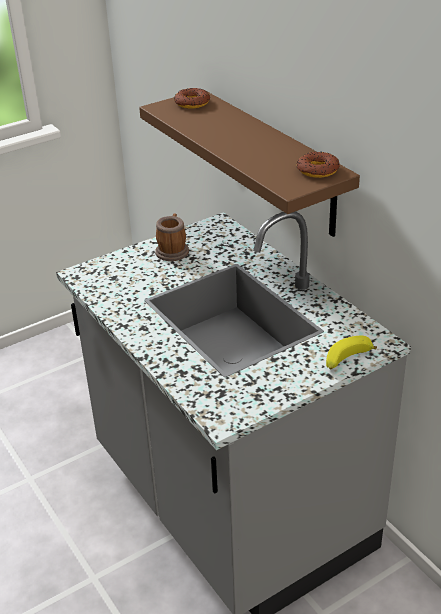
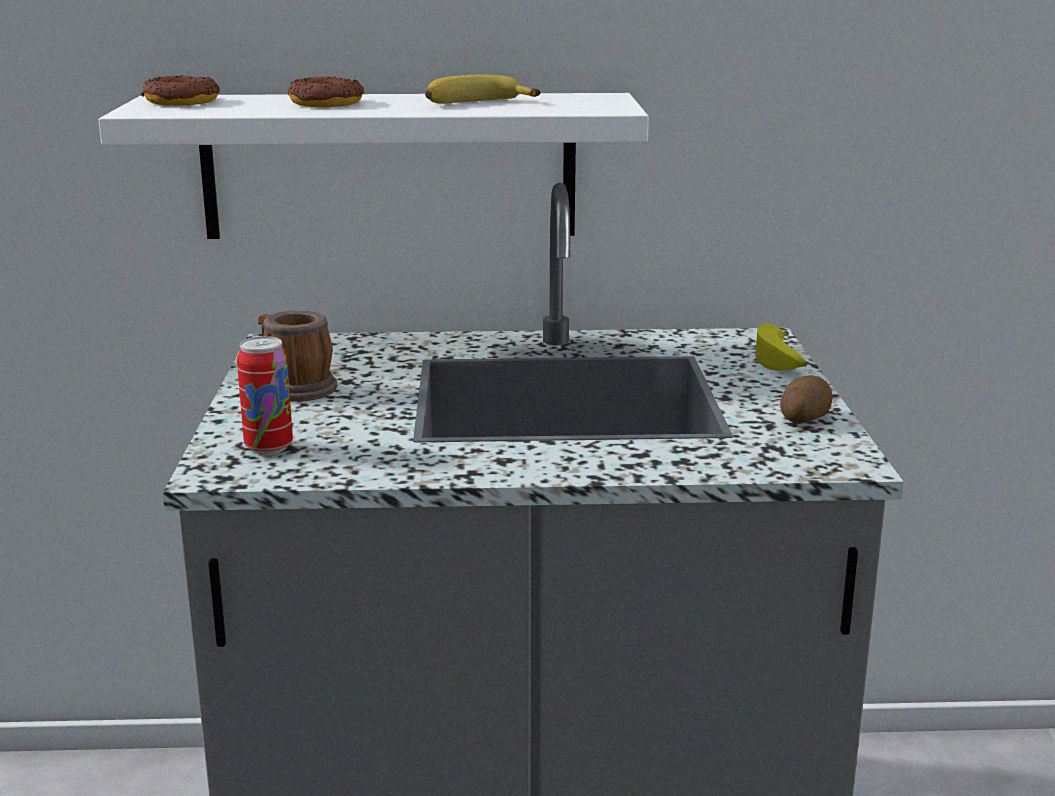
camera: 60 degrees left, 15 degrees down
(110, 273) = (269, 447): none -> can
(265, 155) = (476, 103): none -> banana
(269, 390) = (803, 418): none -> potato
(273, 162) = (389, 166): brown shelf -> white shelf
(317, 170) = (580, 98): donut -> donut (326, 103)

